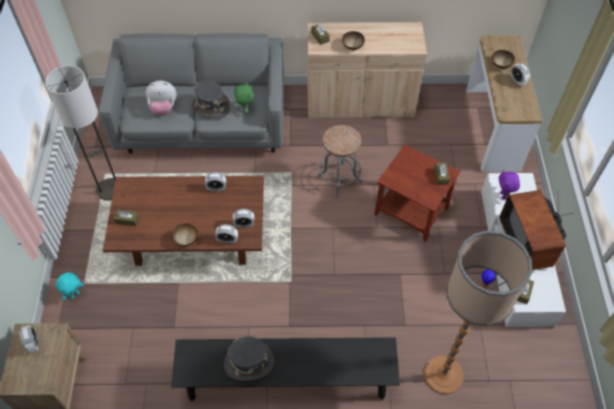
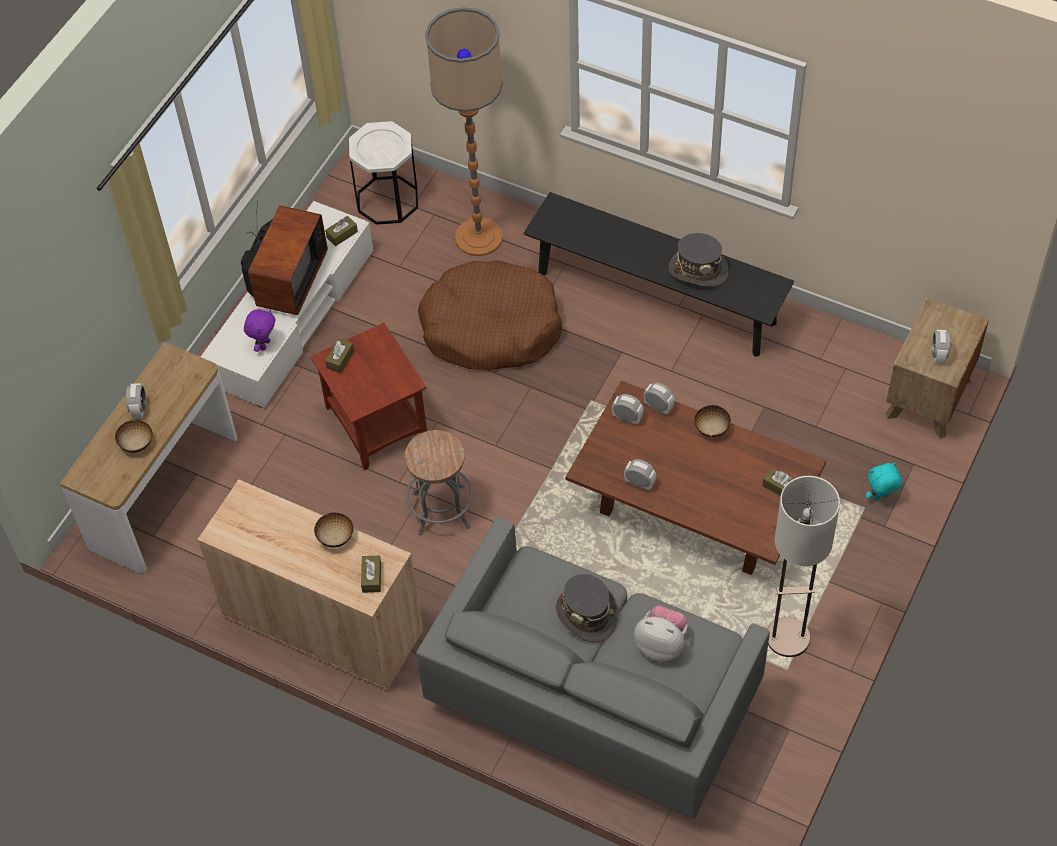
camera: 150 degrees left, 0 degrees up
(245, 109) = (537, 587): green plush toy -> none
(386, 305) = (491, 327): none -> brown dog bed
(530, 376) = (387, 200): none -> white side table

